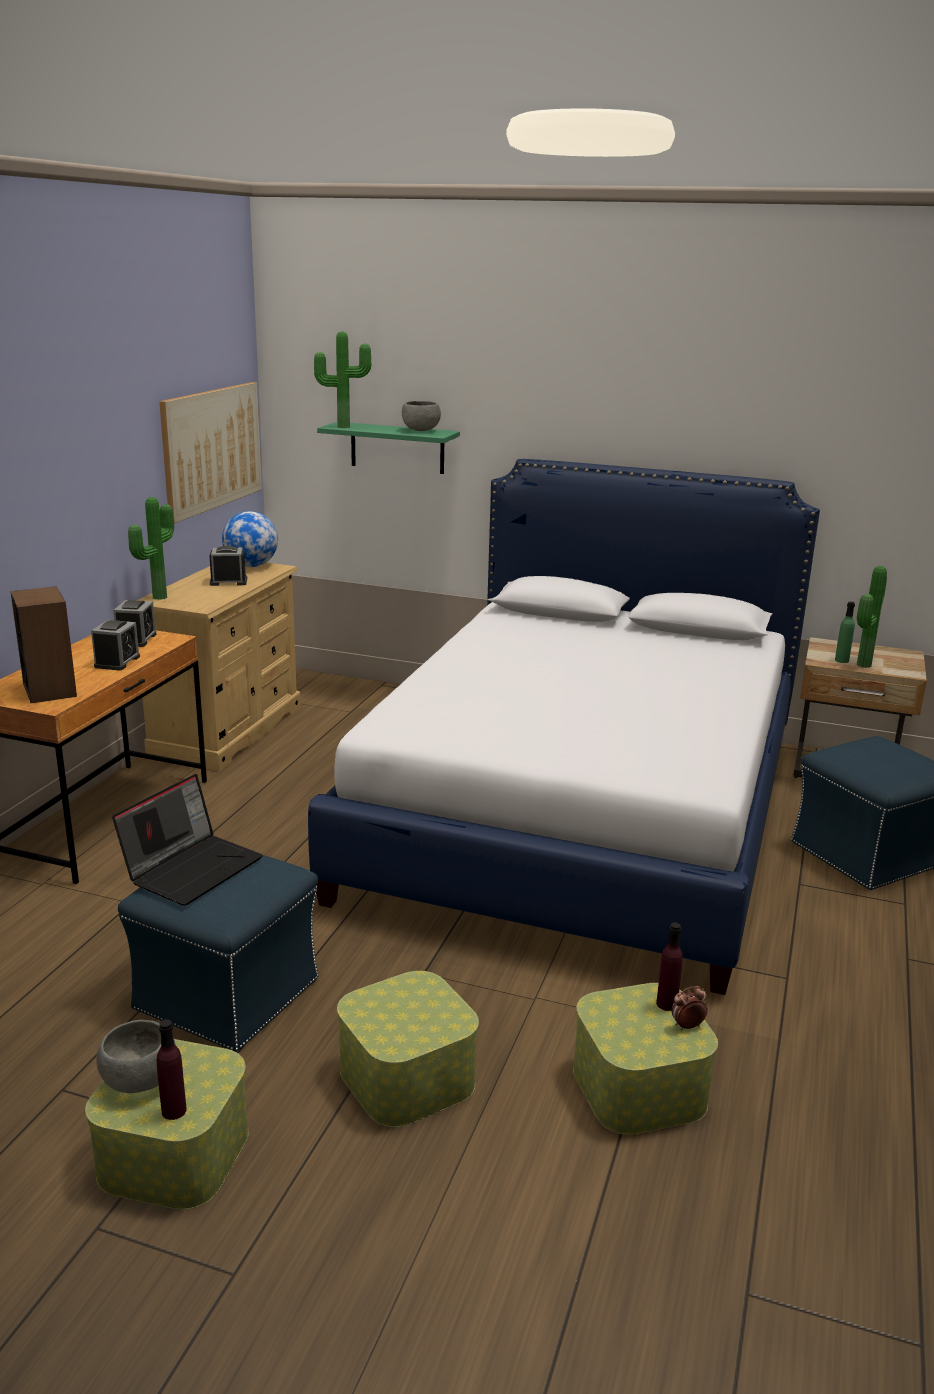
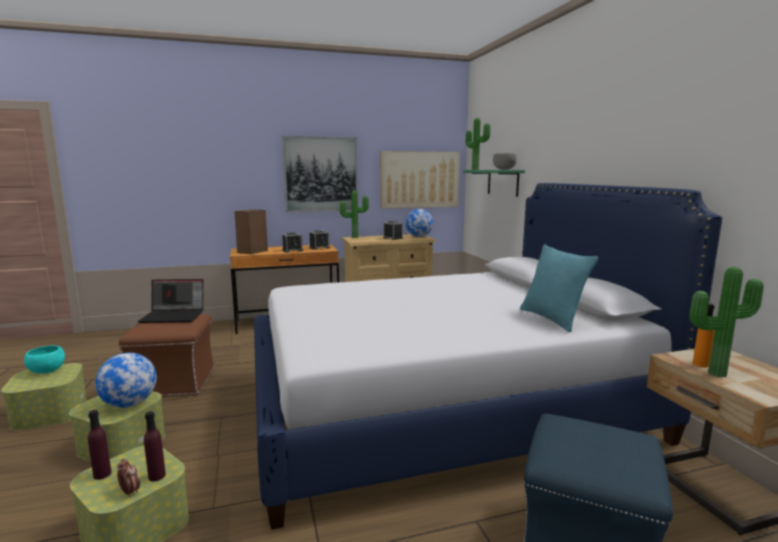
camera: 55 degrees right, 10 degrees down
(82, 473) = (321, 174): none -> picture
(139, 1080) = (47, 371): grey bowl -> turquoise bowl
(174, 1110) = (24, 383): purple bottle -> purple bottle (102, 474)
(228, 993) = (175, 382): blue ottoman -> brown ottoman
(425, 1001) = (130, 404): none -> globe
(717, 656) = (552, 319): none -> turquoise pillow
(841, 660) = (700, 364): green bottle -> orange bottle

